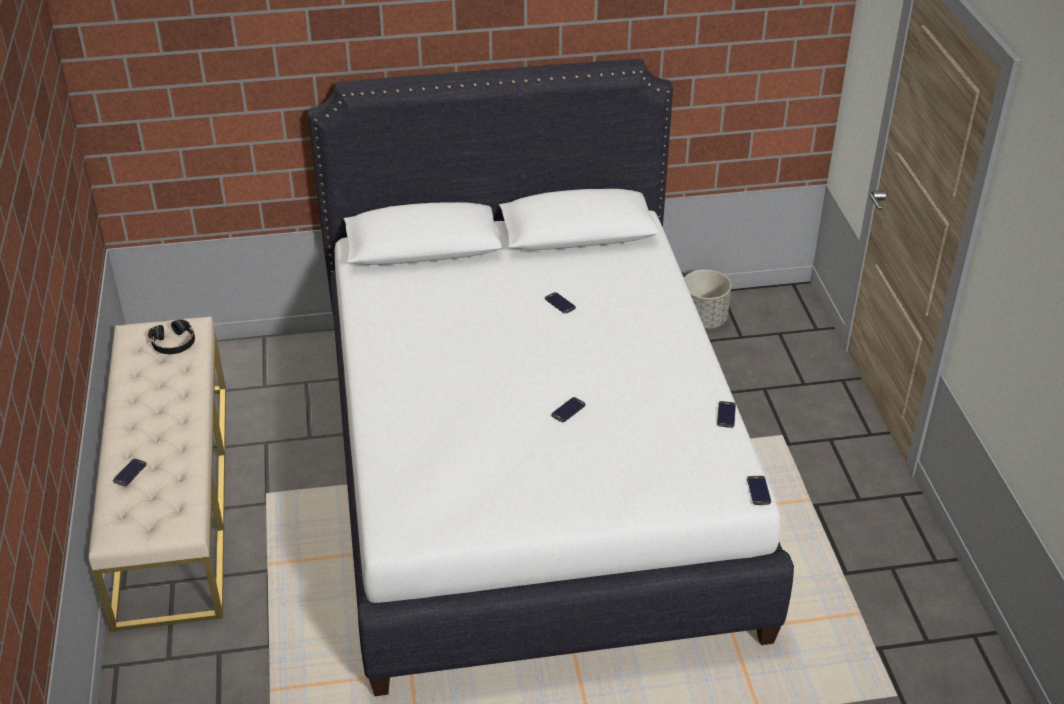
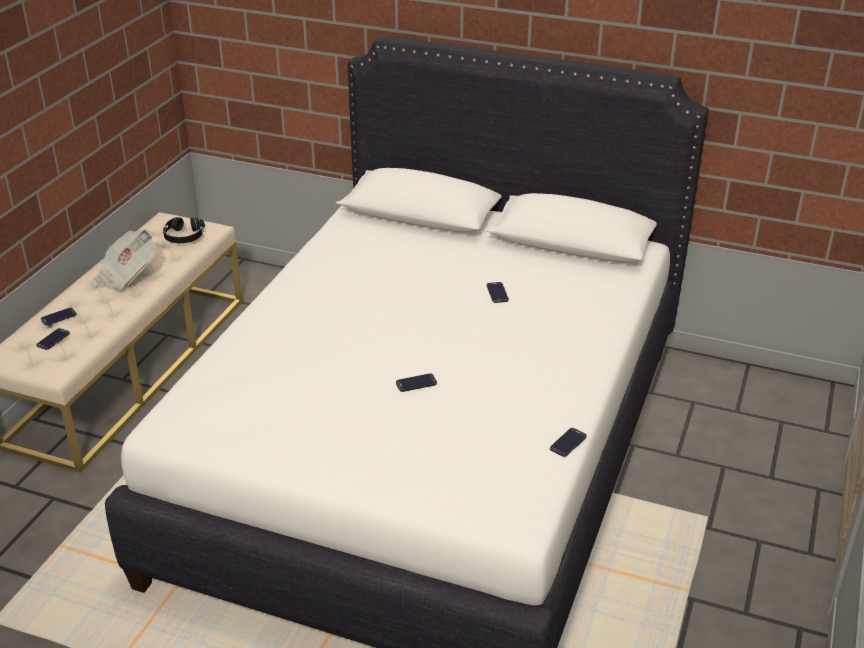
camera: 30 degrees right, 5 degrees down
(155, 405) = (126, 276): none -> newspaper
(703, 319) = (709, 383): grey planter -> none
(759, 490) = (535, 526): phone -> phone (53, 339)

